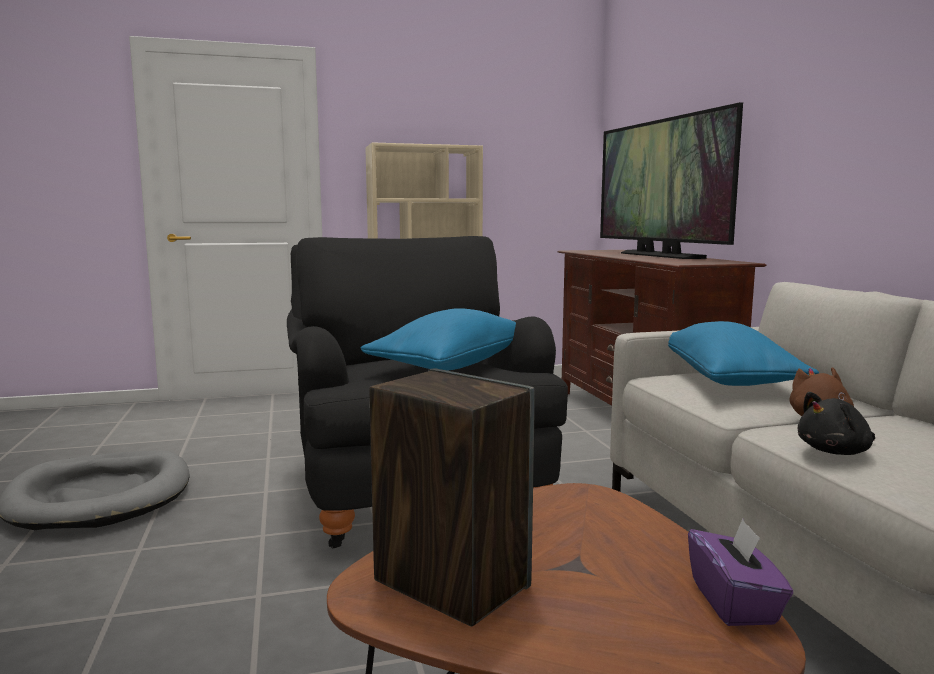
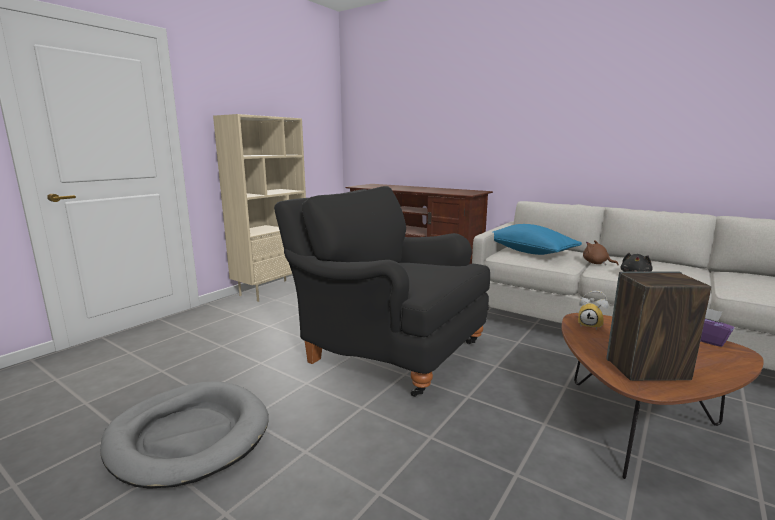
camera: 40 degrees left, 5 degrees up
(452, 366) = (433, 269): blue pillow -> none
(562, 506) = (590, 325): none -> alarm clock
(659, 255) = (422, 188): television -> none

